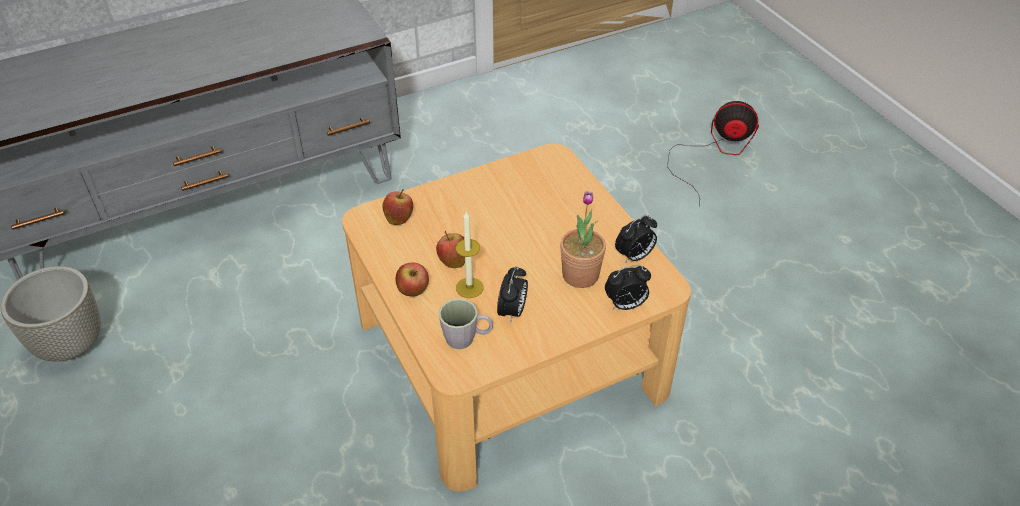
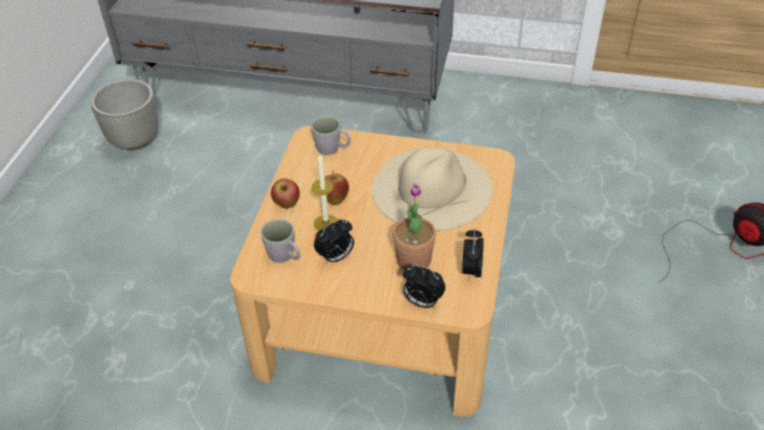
camera: 40 degrees right, 0 degrees up
(399, 219) = (332, 149): apple -> grey mug
(527, 206) = (432, 188): none -> beige hat
(634, 256) = (471, 270): alarm clock -> alarm clock turned 90 degrees clockwise

